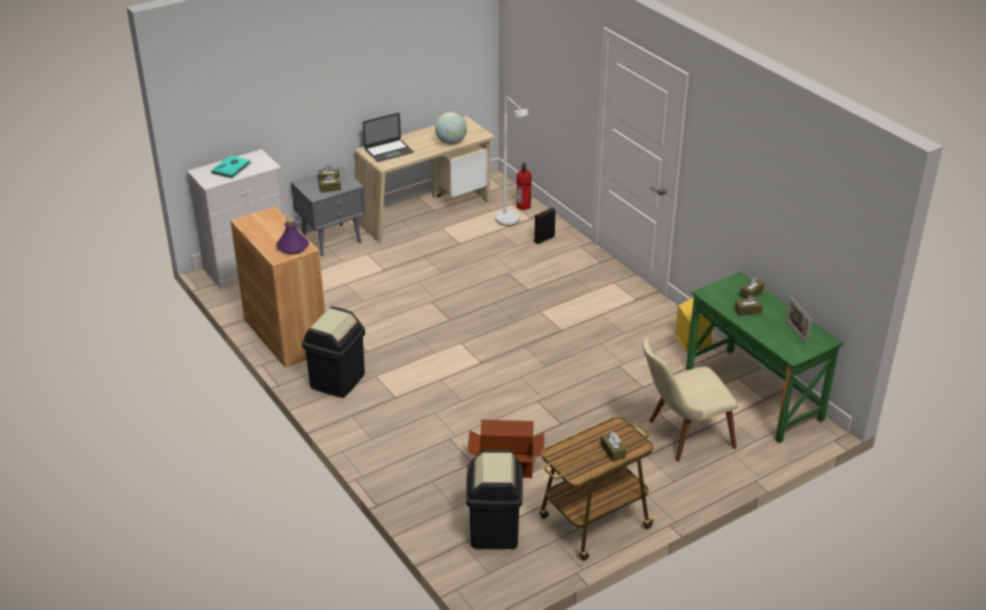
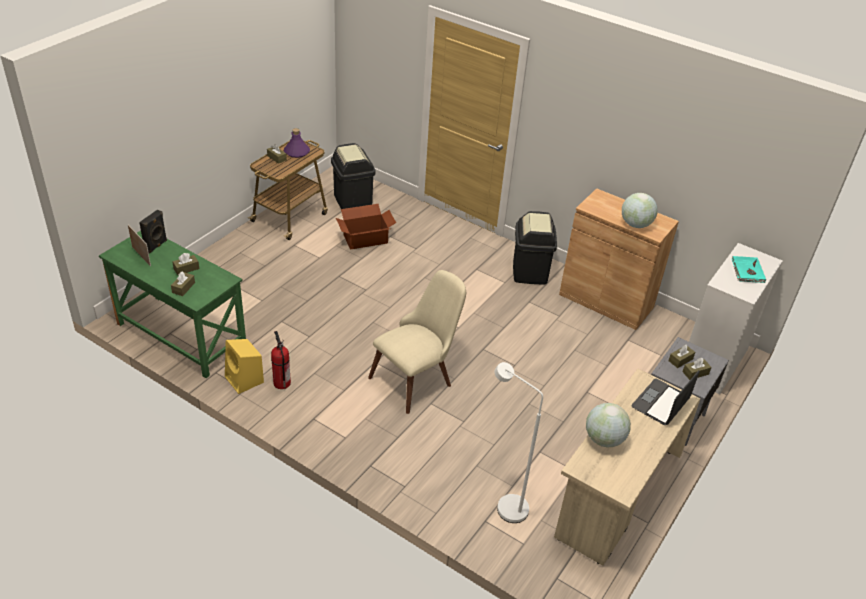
camera: 155 degrees right, 5 degrees up
(278, 224) = (635, 224): none -> globe
(293, 247) = (599, 206): purple bottle -> purple bottle (296, 152)
(523, 206) = (507, 542): fire extinguisher -> fire extinguisher (281, 382)
(543, 239) = (452, 486): black speaker -> black speaker (156, 246)
(681, 436) = (240, 285): beige chair -> beige chair (418, 377)

